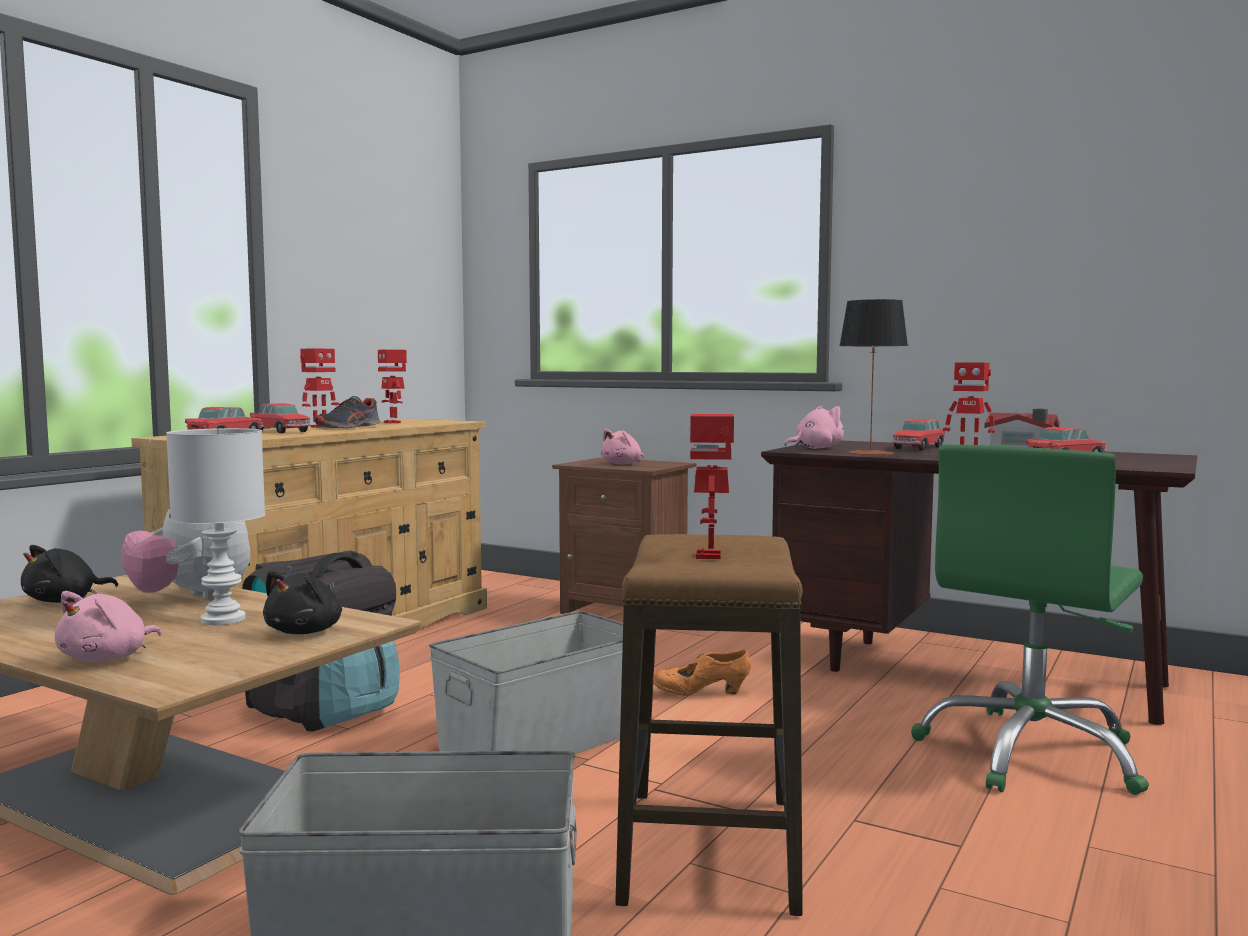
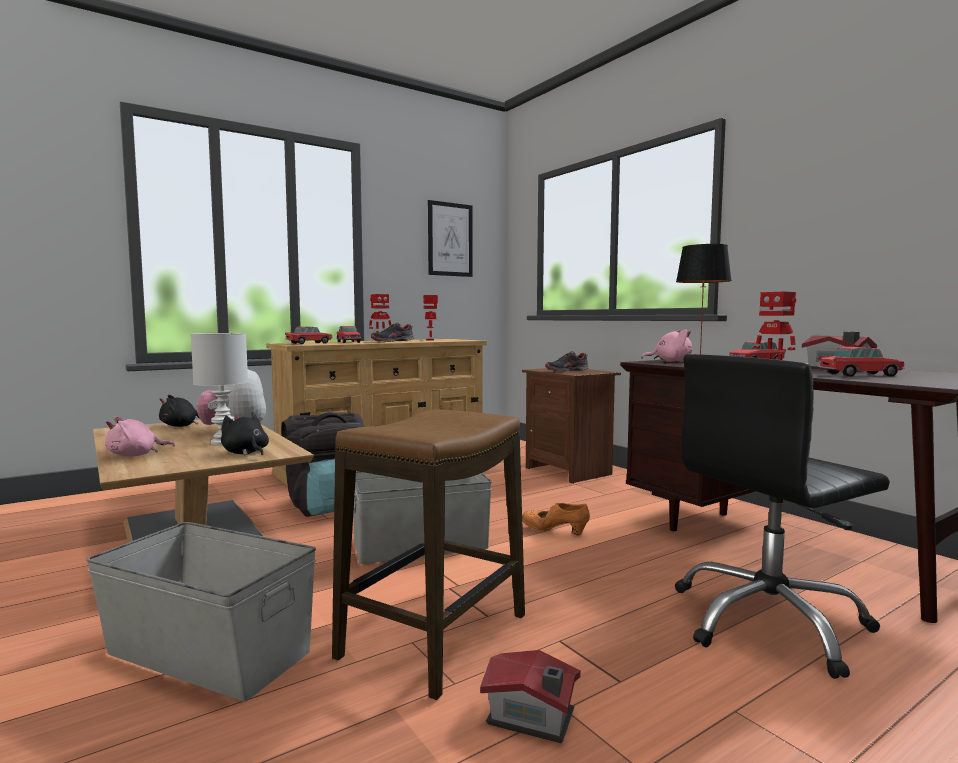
camera: 25 degrees right, 0 degrees up
(306, 631) = (246, 453): black plush toy -> black plush toy turned 90 degrees clockwise
(390, 256) = (450, 239): none -> picture
(623, 464) = (567, 371): pink plush toy -> shoe
(710, 556) = (433, 424): toy robot -> none
(921, 906) = (532, 719): none -> toy house
(1031, 753) = (769, 622): green office chair -> black office chair

